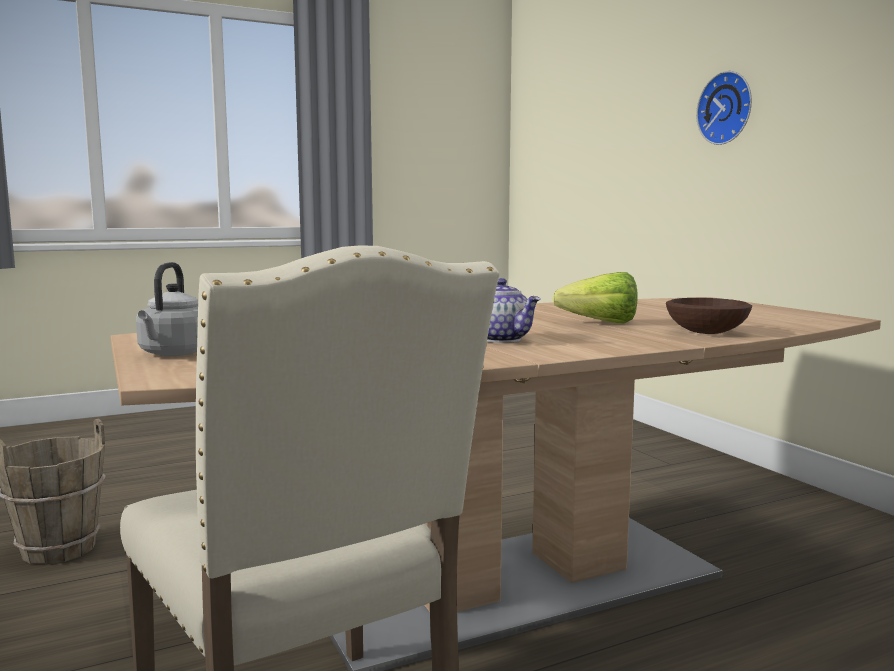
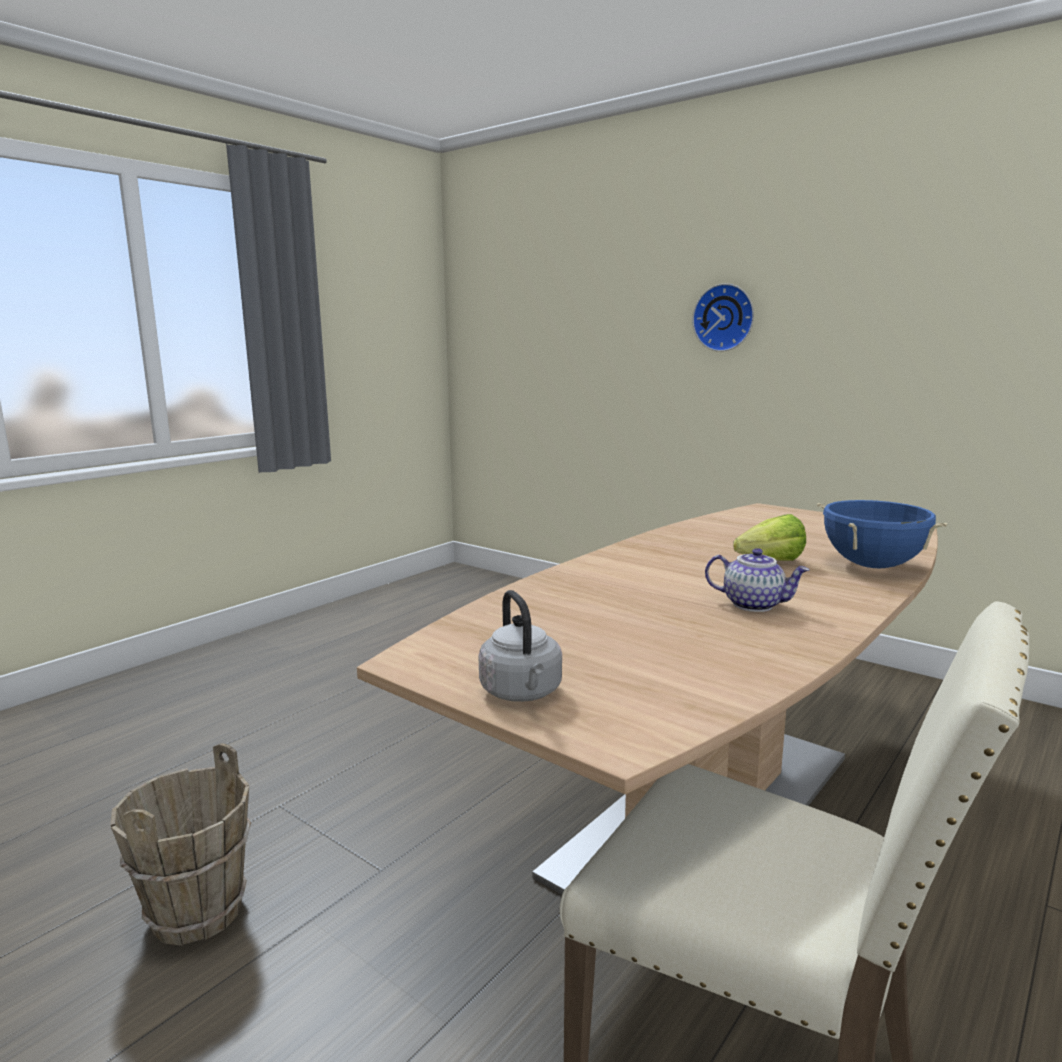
camera: 25 degrees left, 5 degrees up
(707, 332) = (873, 566): brown bowl -> blue cooking pot

